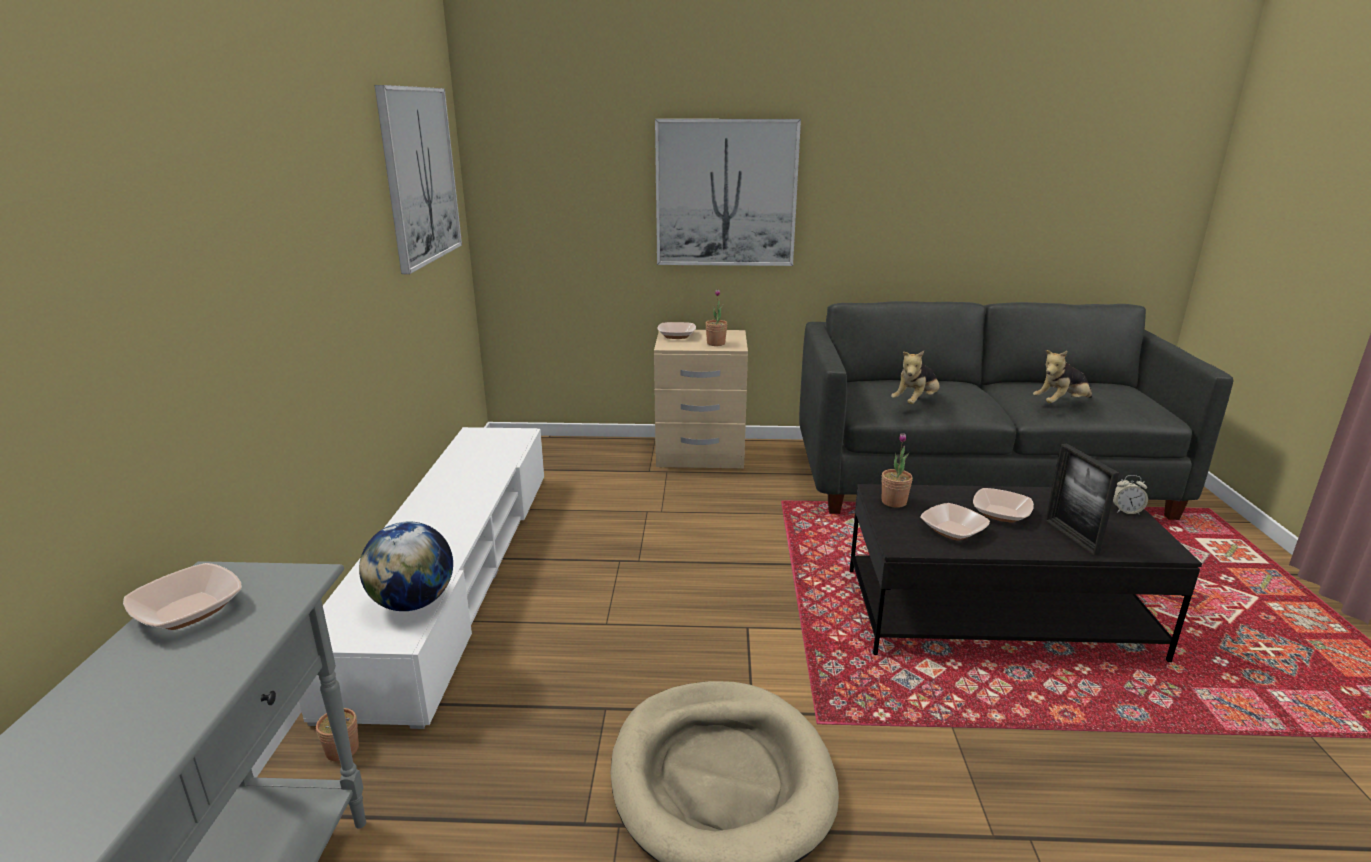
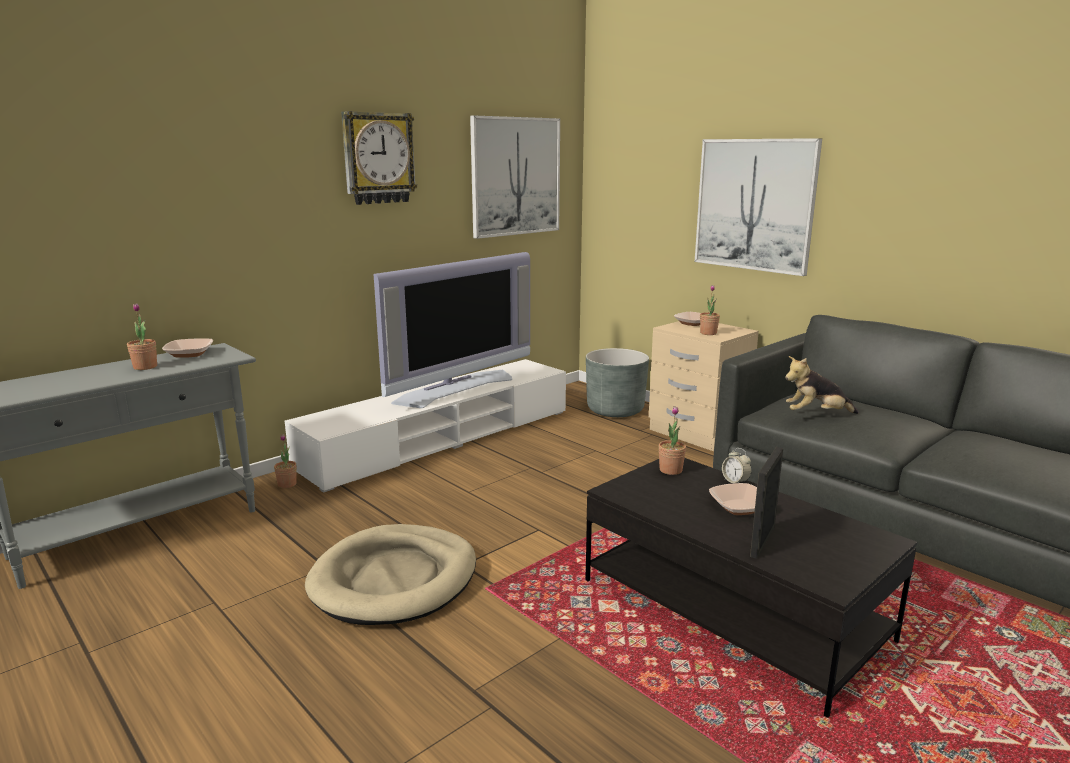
camera: 45 degrees right, 5 degrees down
(163, 679) = (145, 367): none -> potted plant
(303, 162) = (378, 158): none -> wall clock
(413, 602) = (353, 423): globe -> none
(453, 495) = (455, 388): none -> television
(588, 457) = (615, 410): none -> grey planter
(953, 530) = (672, 499): bowl -> none
(1061, 404) = (981, 458): plush toy -> none
(1126, 511) = (869, 552): alarm clock -> alarm clock (735, 481)

